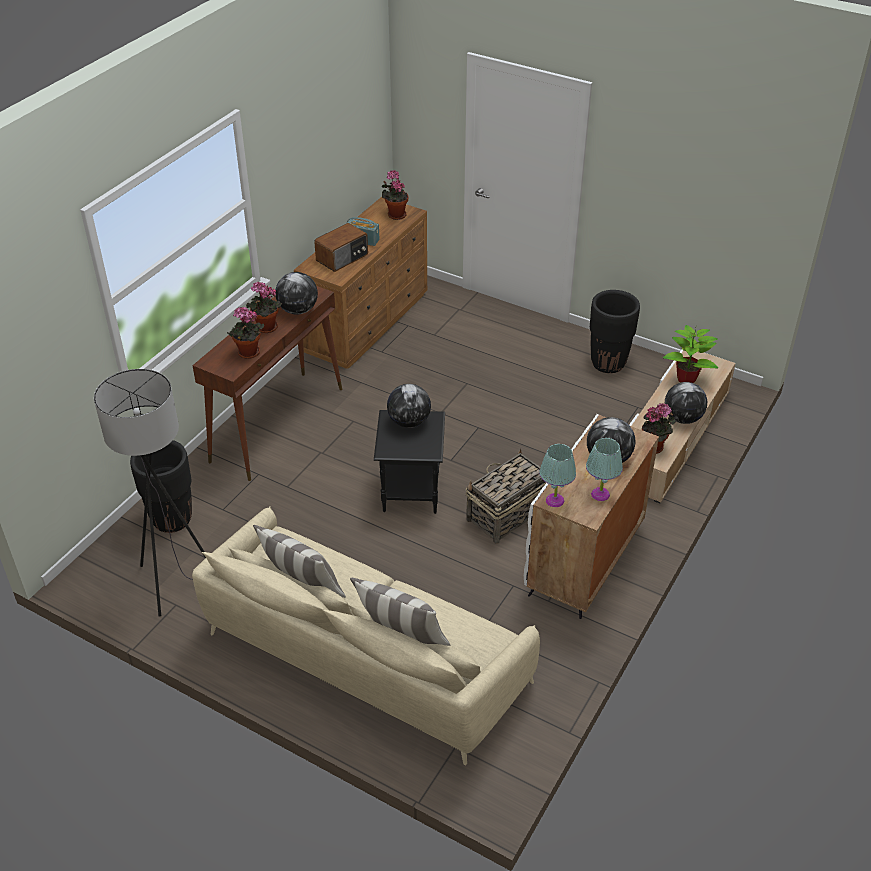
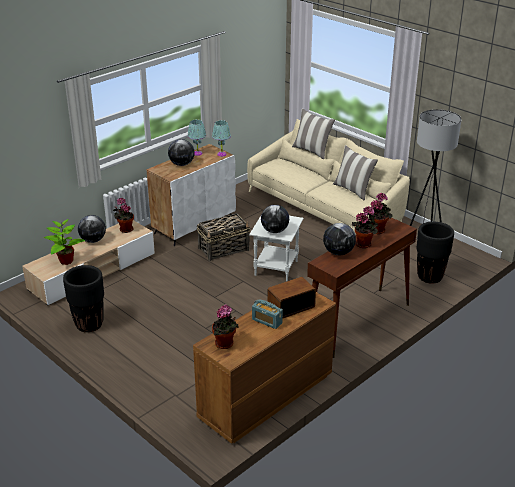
camera: 165 degrees left, 10 degrees down
(411, 491) = (276, 268): black side table -> white side table

